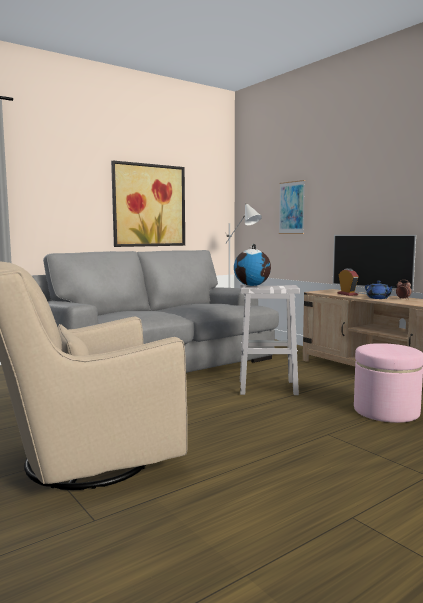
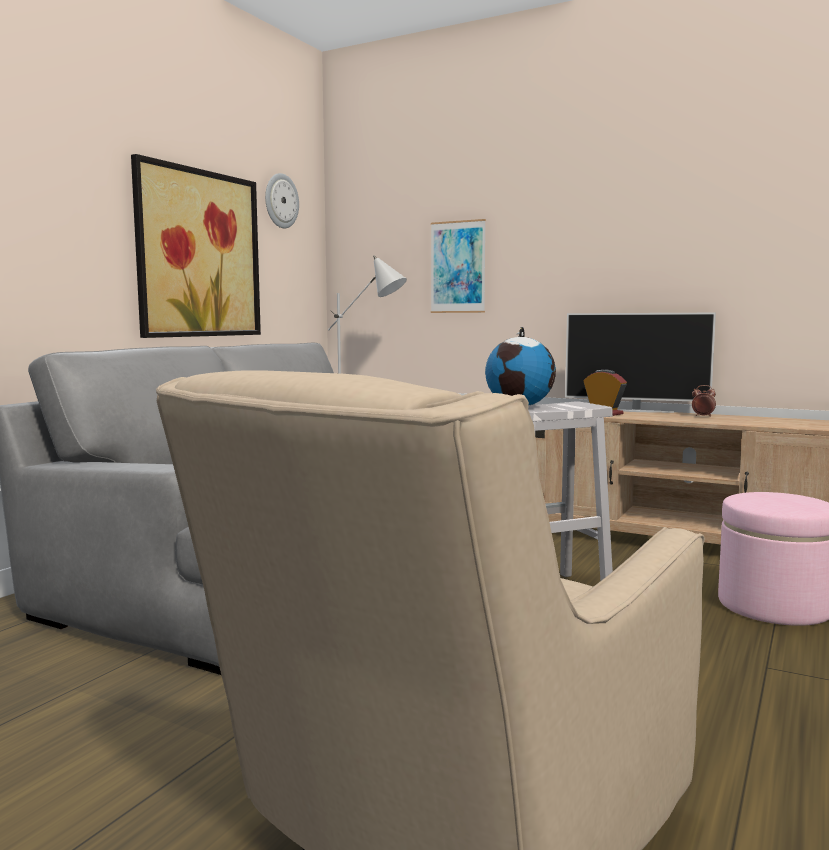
camera: 25 degrees left, 0 degrees up
(202, 175) = (281, 201): none -> wall clock
(378, 298) = (668, 417): blue teapot -> none

